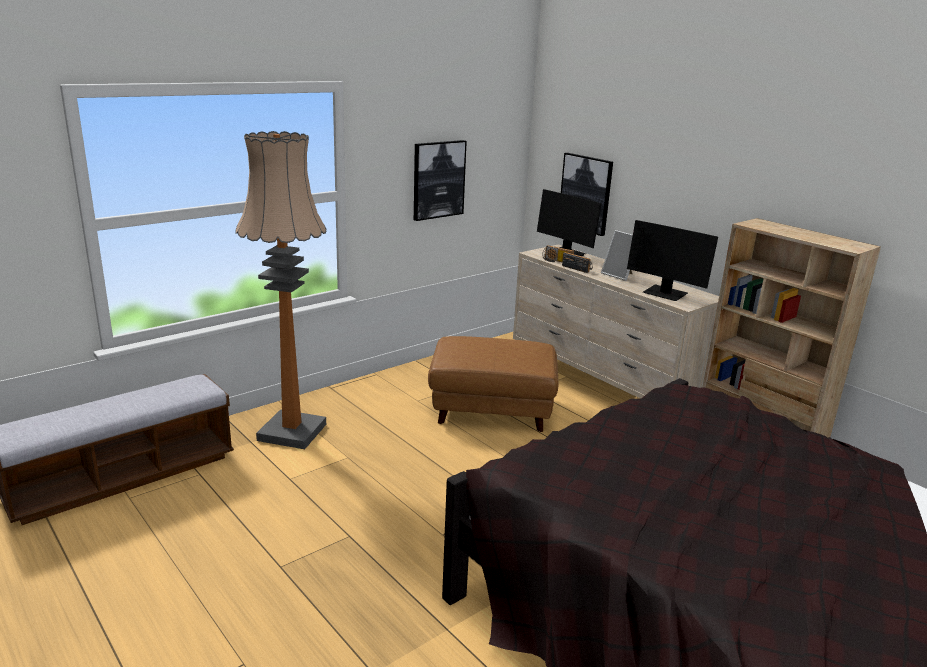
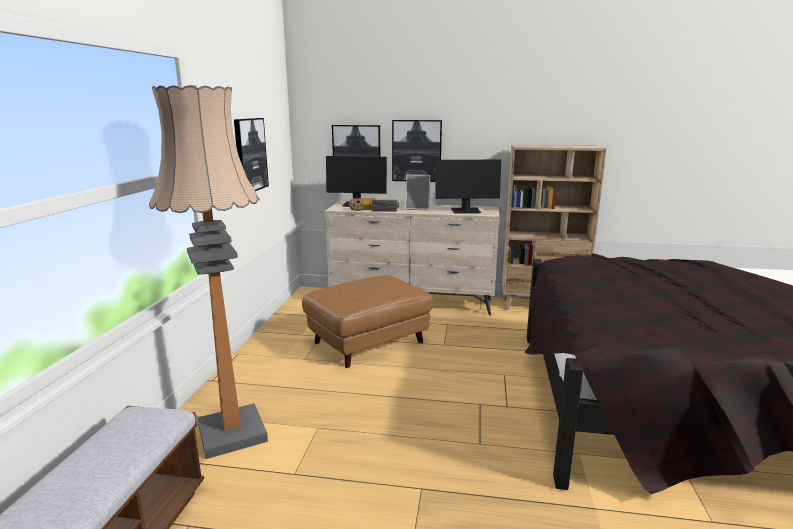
camera: 40 degrees left, 5 degrees down
(647, 201) = (416, 151): none -> picture

